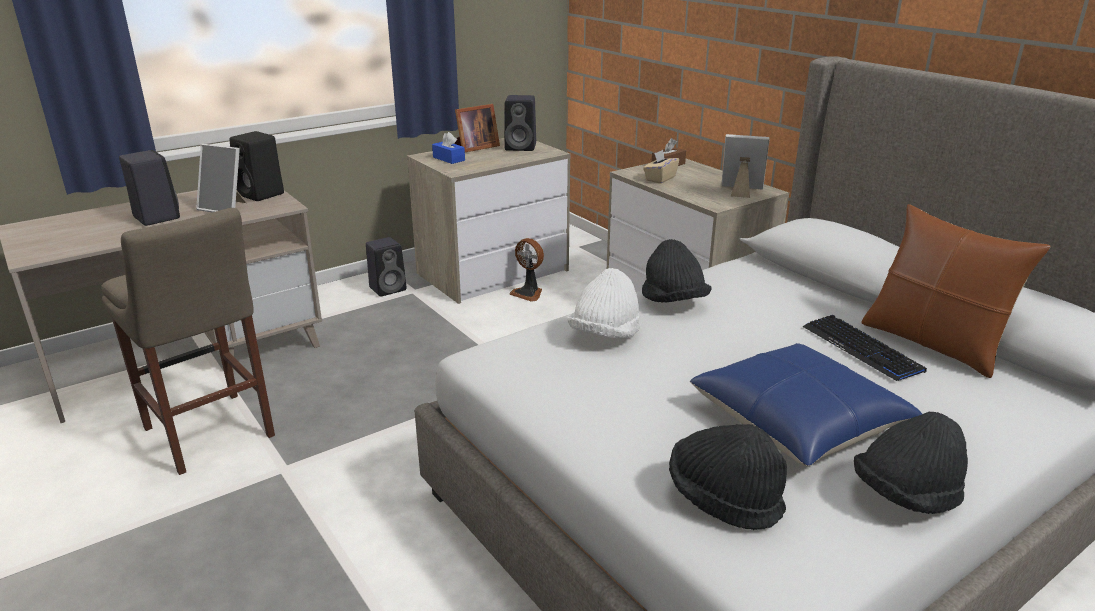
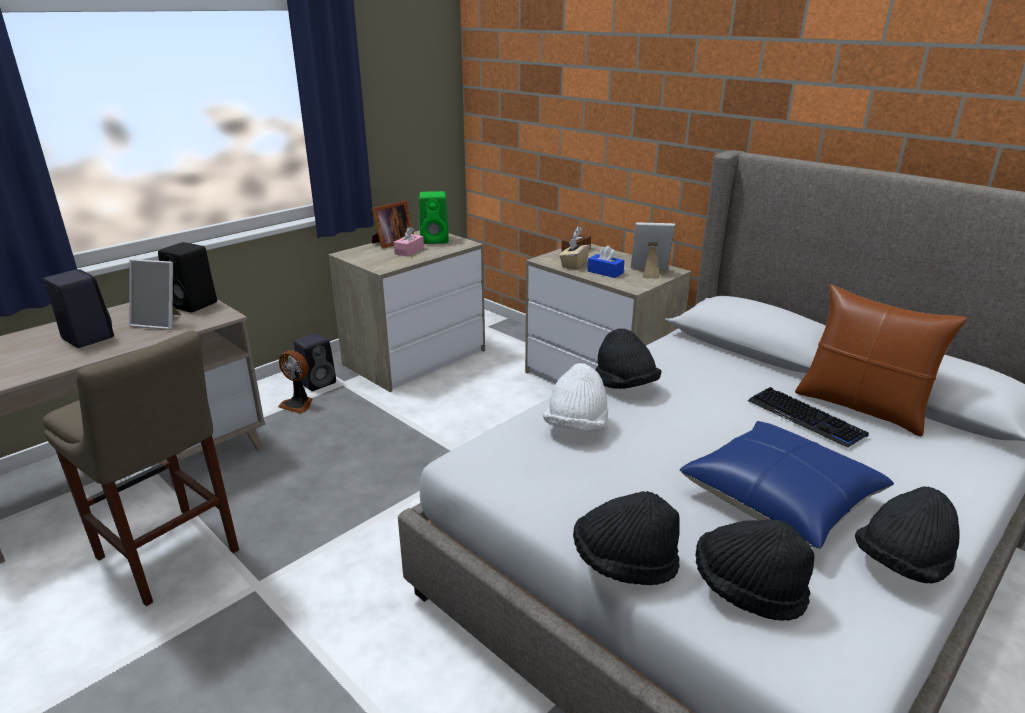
camera: 10 degrees left, 0 degrees up
(449, 159) = (370, 255): blue tissue box -> blue tissue box (605, 272)
(490, 156) = (409, 251): none -> pink tissue box
(521, 147) = (436, 240): black speaker -> green speaker
(528, 293) = (454, 376): fan -> fan (298, 404)
(605, 461) = (624, 563): none -> black hat

